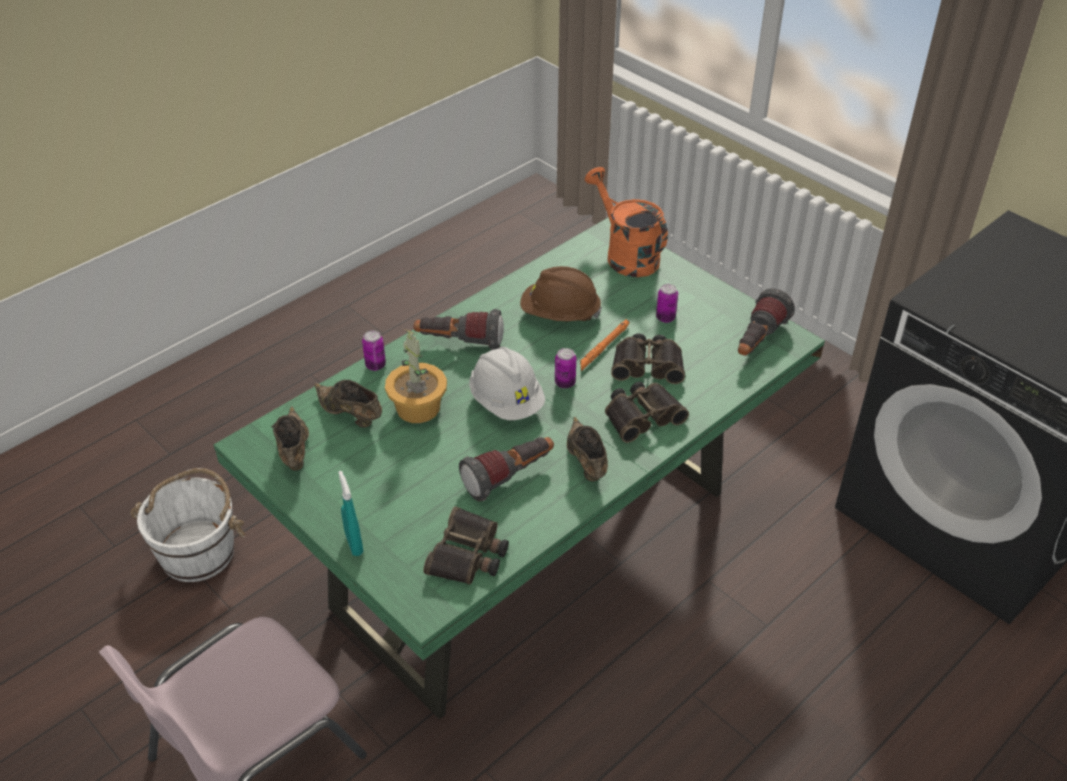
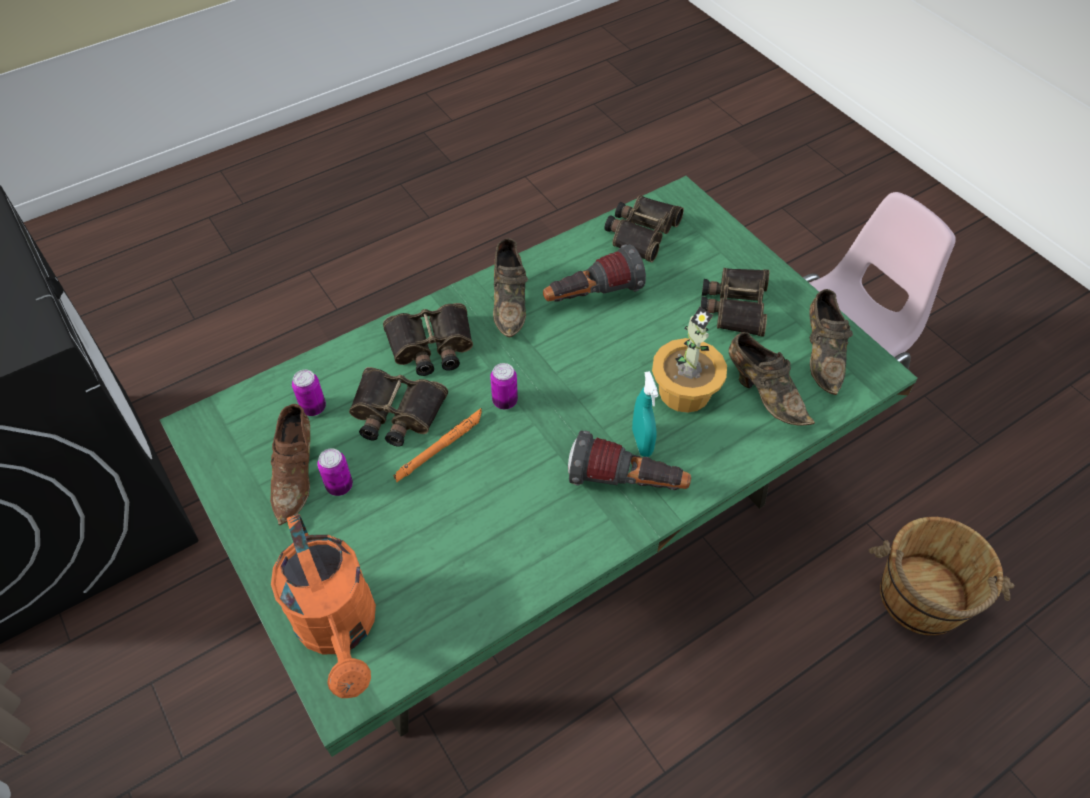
camera: 170 degrees left, 10 degrees up
(198, 552) = (920, 598): white bucket -> brown bucket
(354, 544) = (747, 254): turquoise spray bottle -> turquoise spray bottle (642, 442)
(371, 486) = (734, 305): none -> binoculars
(375, 365) = (739, 462): can -> can (313, 407)
(506, 402) = (579, 385): white hard hat -> none
(559, 314) = (481, 515): brown hard hat -> none
(699, 320) = (296, 475): none -> brown shoe
(757, 342) = (243, 427): flashlight -> none

